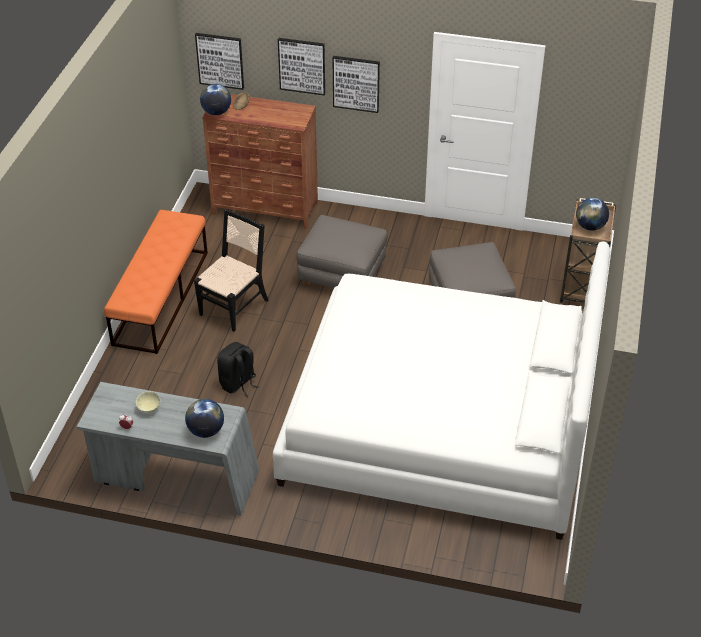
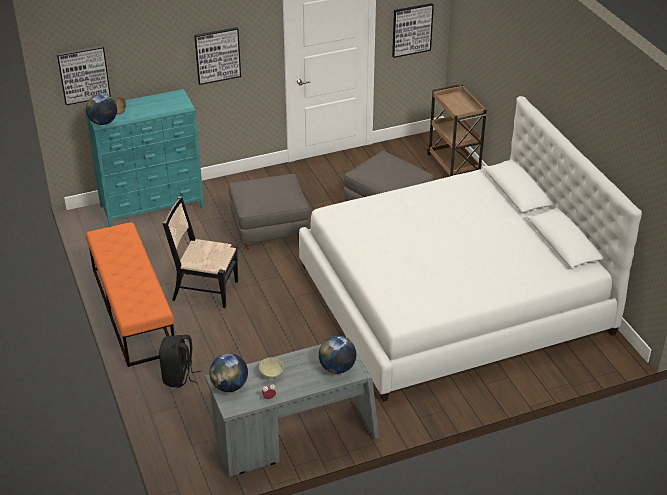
camera: 35 degrees left, 5 degrees down
(234, 307) = (205, 290): chair -> chair turned 75 degrees counterclockwise
(238, 383) = (270, 344): black backpack -> black backpack (179, 377)
(265, 209) = (152, 206): brown dresser -> turquoise dresser
(302, 65) = (165, 54): picture -> picture (412, 29)
(590, 227) = (459, 106): globe -> globe (229, 386)

